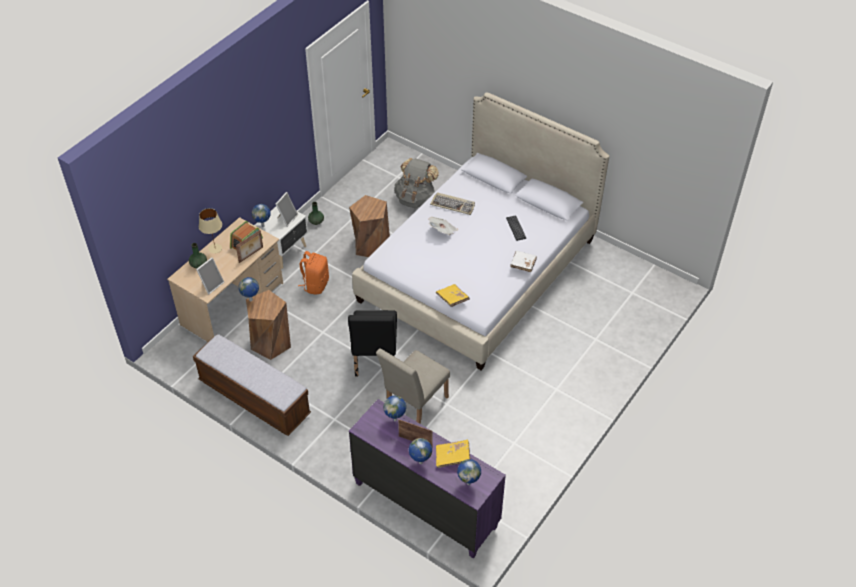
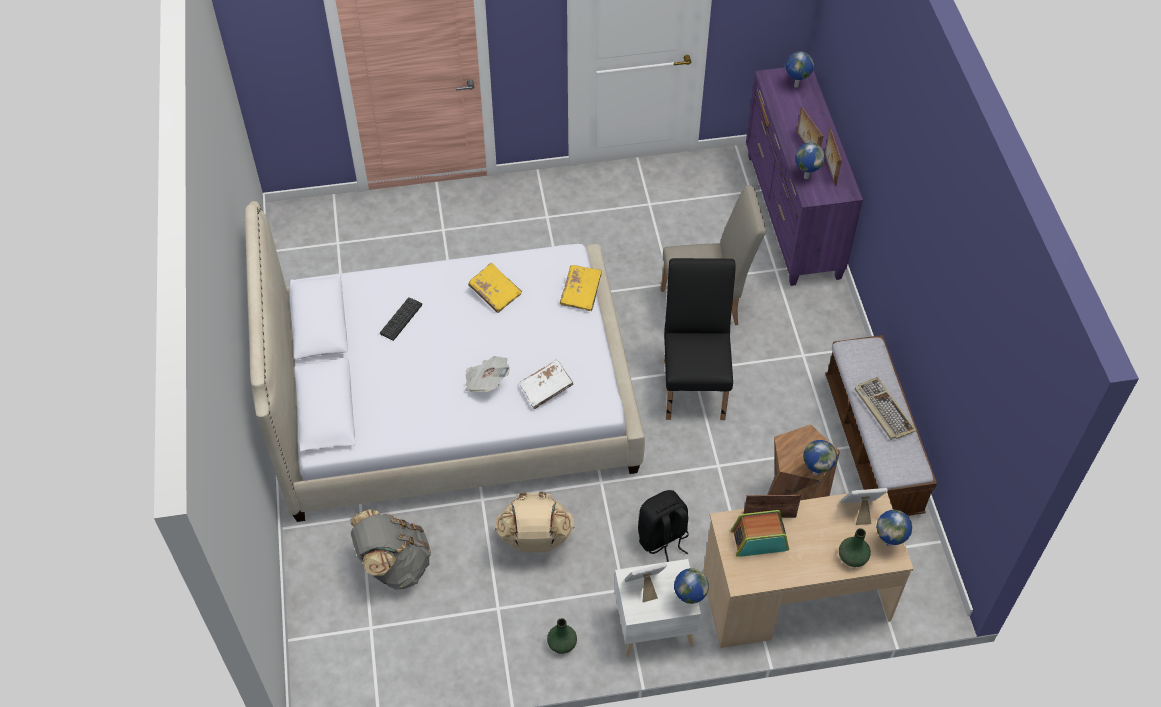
camera: 135 degrees left, 5 degrees up
(215, 248) = (808, 567): beige table lamp -> none
(315, 284) = (663, 539): orange backpack -> black backpack
(371, 246) = (535, 539): brown stool -> beige backpack
(375, 361) = (694, 383): black chair -> black chair turned 45 degrees counterclockwise
(387, 436) = (829, 169): none -> picture frame
(420, 462) = (822, 128): globe -> globe (889, 543)
(453, 205) = (427, 408): keyboard -> keyboard (883, 410)
(453, 457) = (786, 112): yellow book -> yellow book (495, 293)
(523, 265) = (456, 271): white book -> white book (546, 389)

